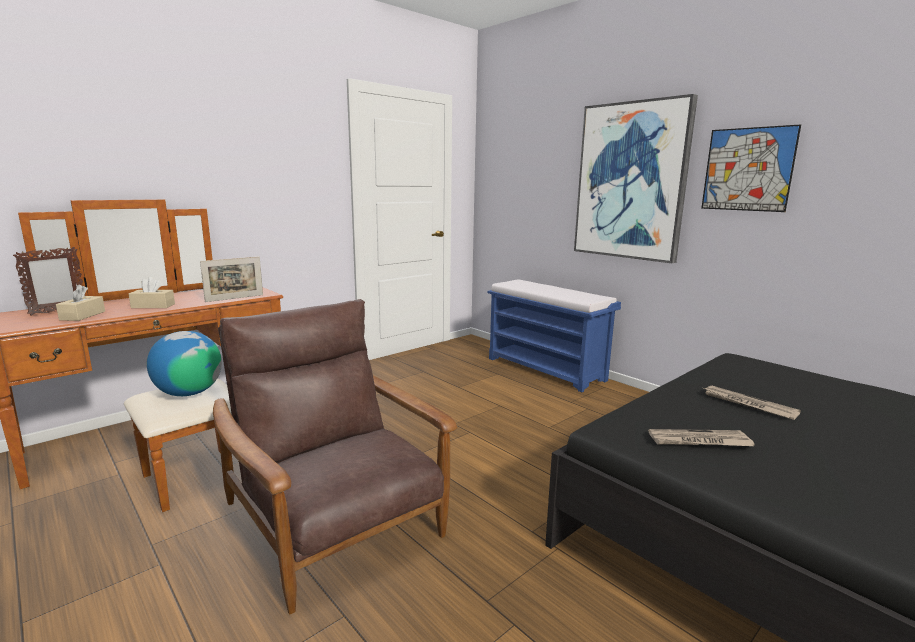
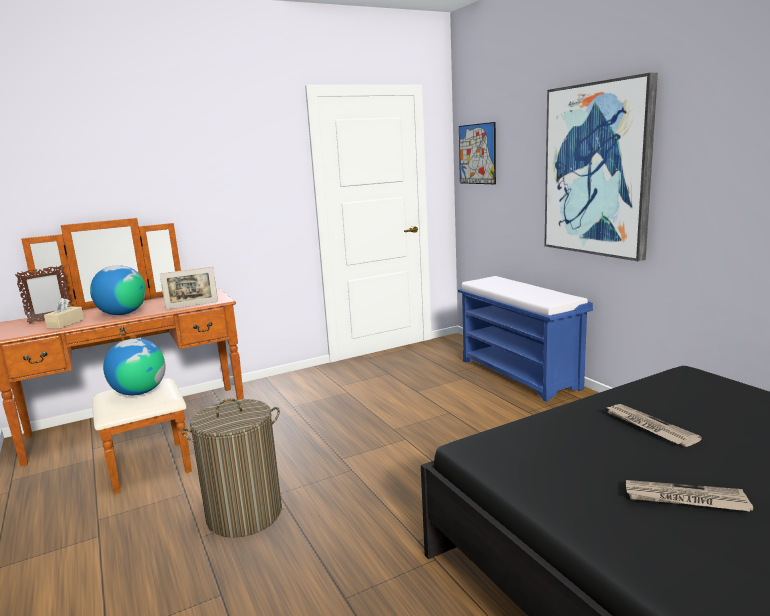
camera: 15 degrees right, 0 degrees up
(153, 306) = (122, 314): beige tissue box -> globe
(334, 521) = (245, 514): brown armchair -> laundry basket
(699, 441) = (556, 463): newspaper -> newspaper (684, 499)
(747, 169) = (712, 155): picture -> picture (477, 154)

